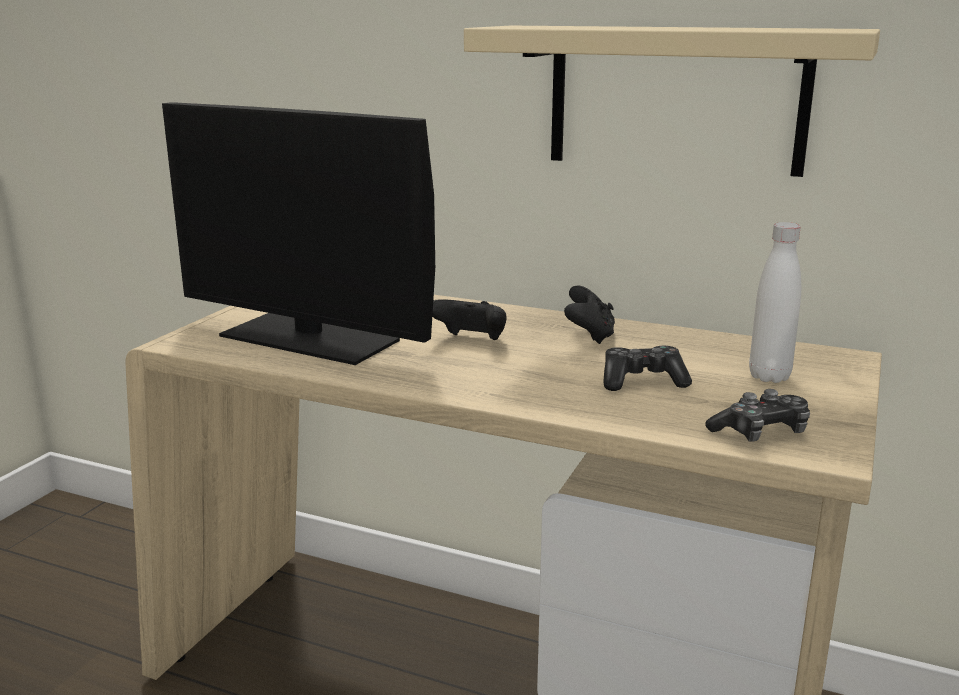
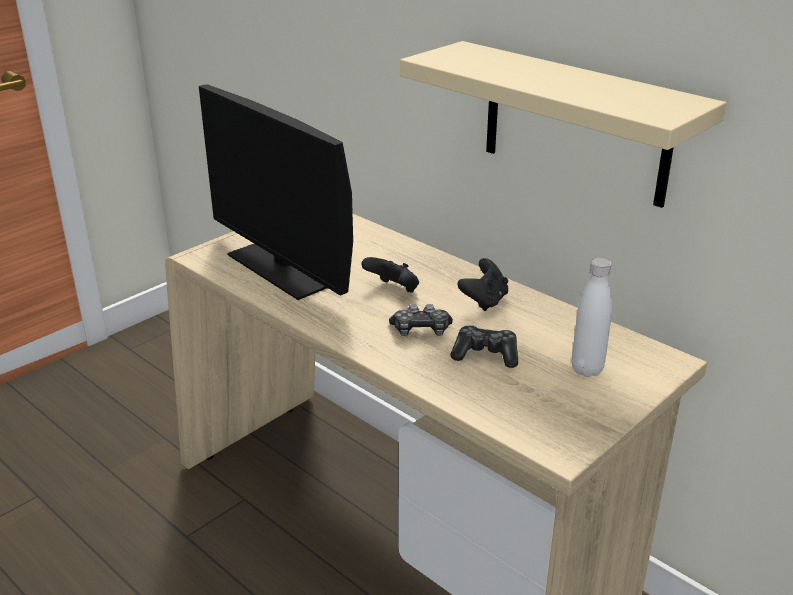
camera: 20 degrees right, 10 degrees up
(760, 433) = (529, 422): game controller -> game controller (421, 330)

